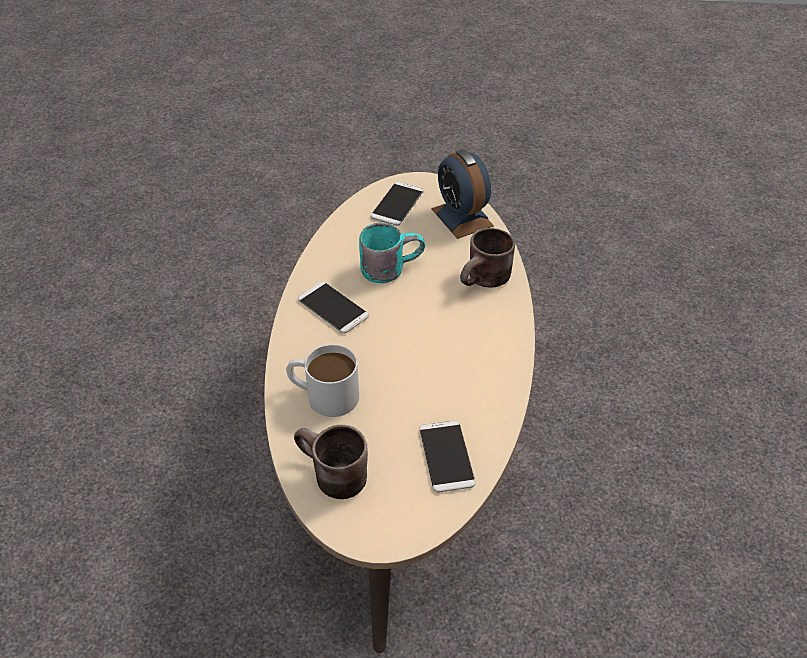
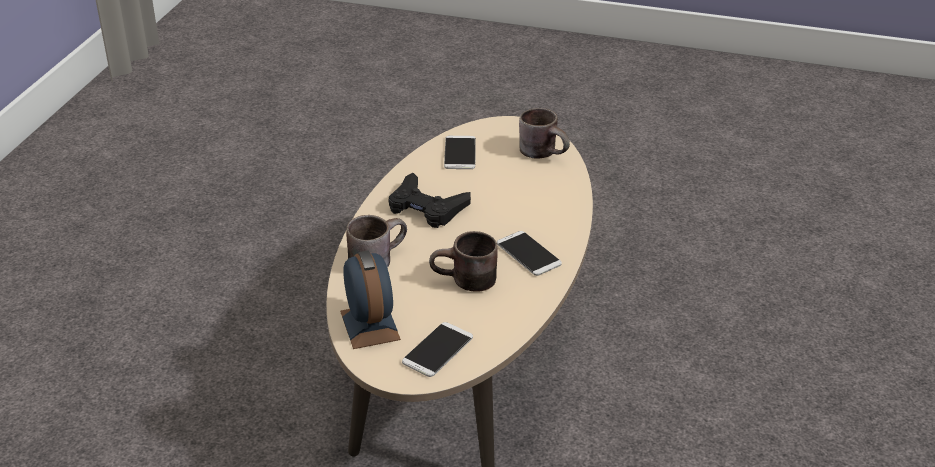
camera: 170 degrees left, 10 degrees down
(323, 394) = (544, 195): white mug -> none
(389, 267) = (465, 283): turquoise mug -> brown mug
(458, 354) = (426, 207): none -> black game controller

